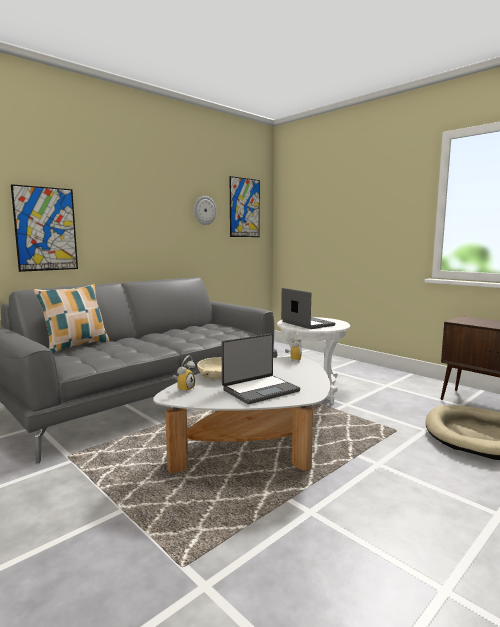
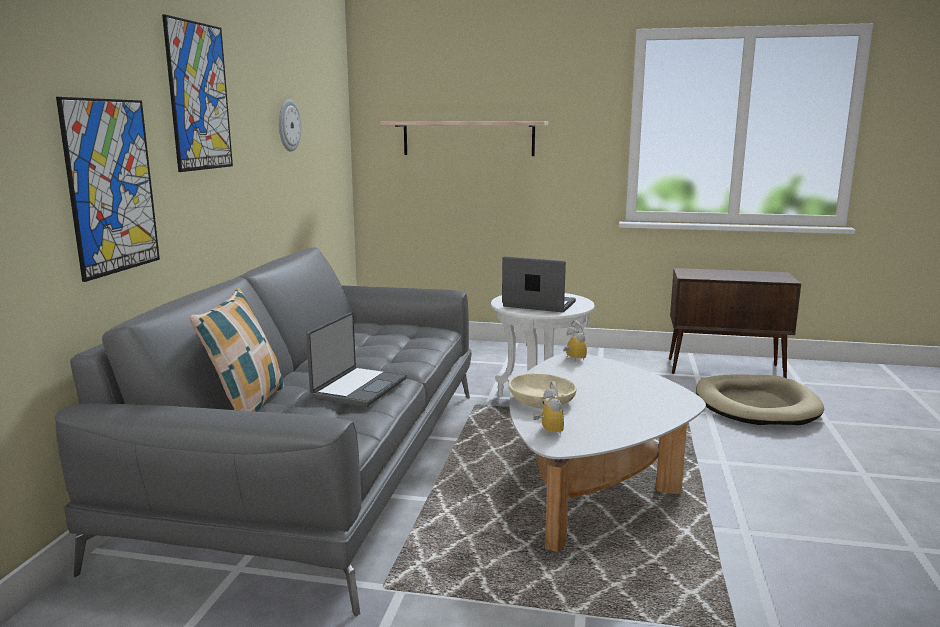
camera: 35 degrees left, 5 degrees up
(244, 208) = (325, 116): picture -> picture (199, 97)
(260, 390) = (627, 407): laptop -> laptop (358, 388)
(332, 219) = (468, 138): none -> shelf

